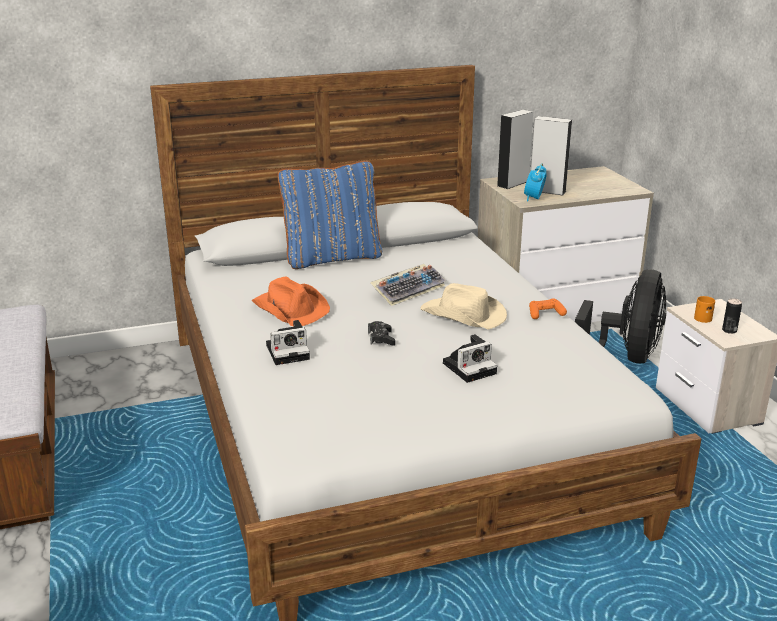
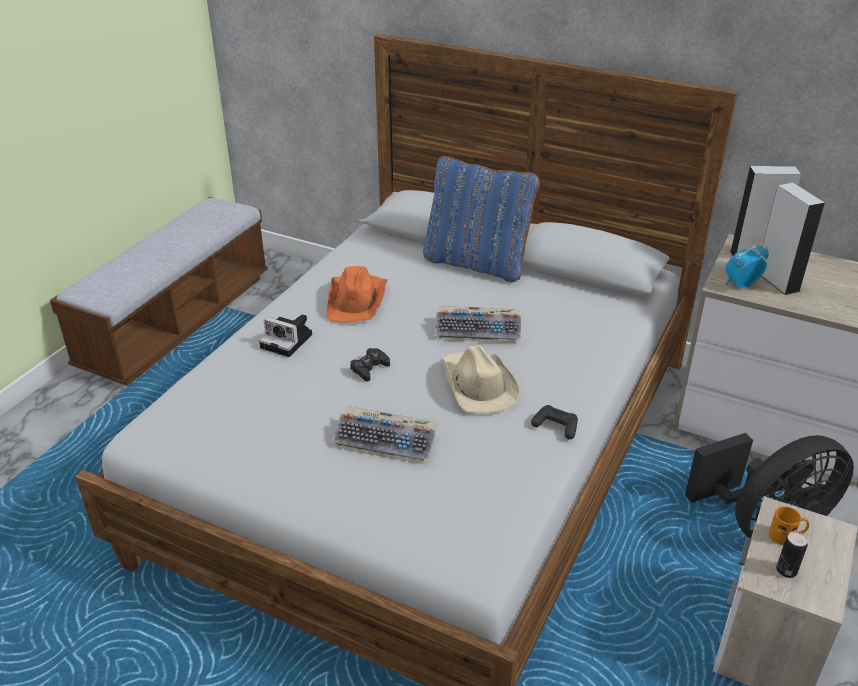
camera: 45 degrees right, 10 degrees up
(470, 367) = (387, 441): camera -> keyboard
(545, 314) = (555, 427): orange game controller -> black game controller

